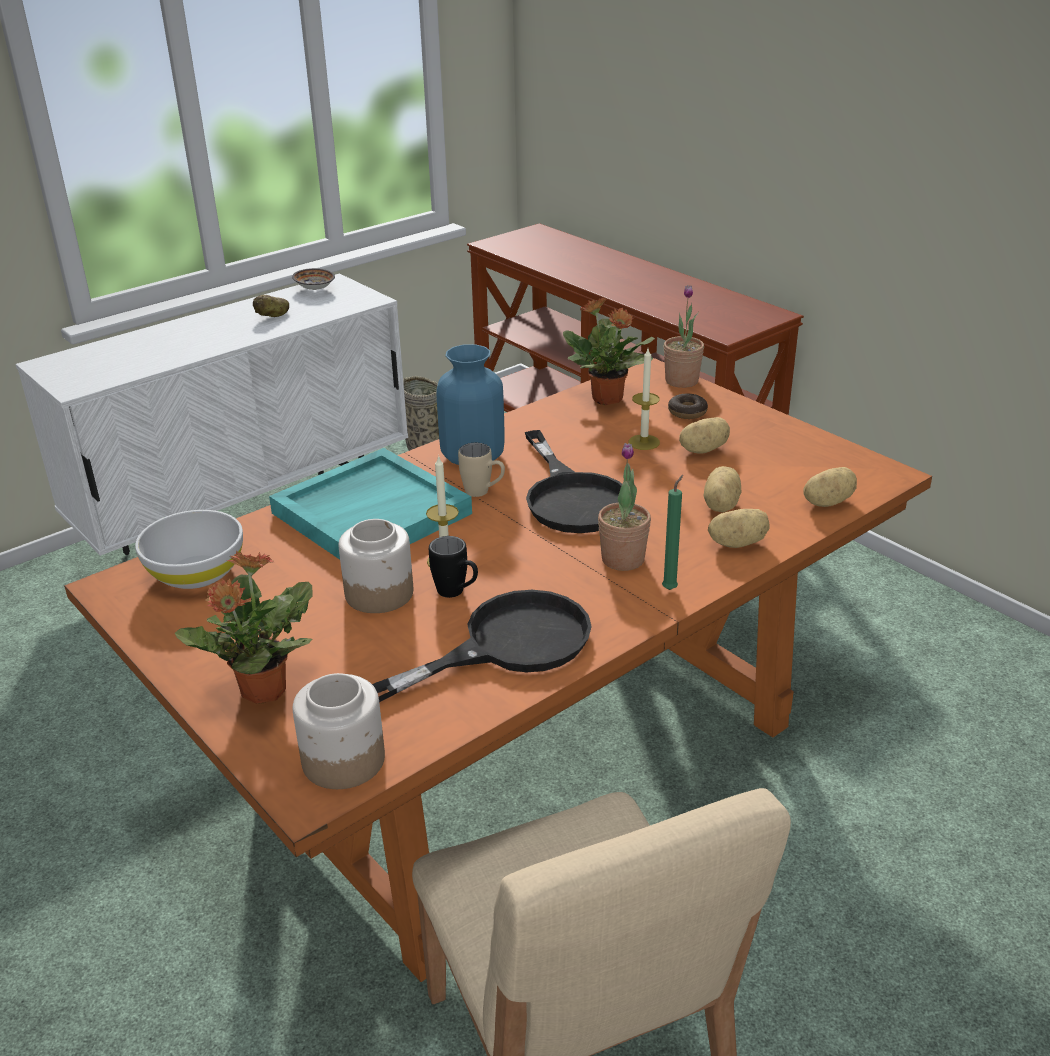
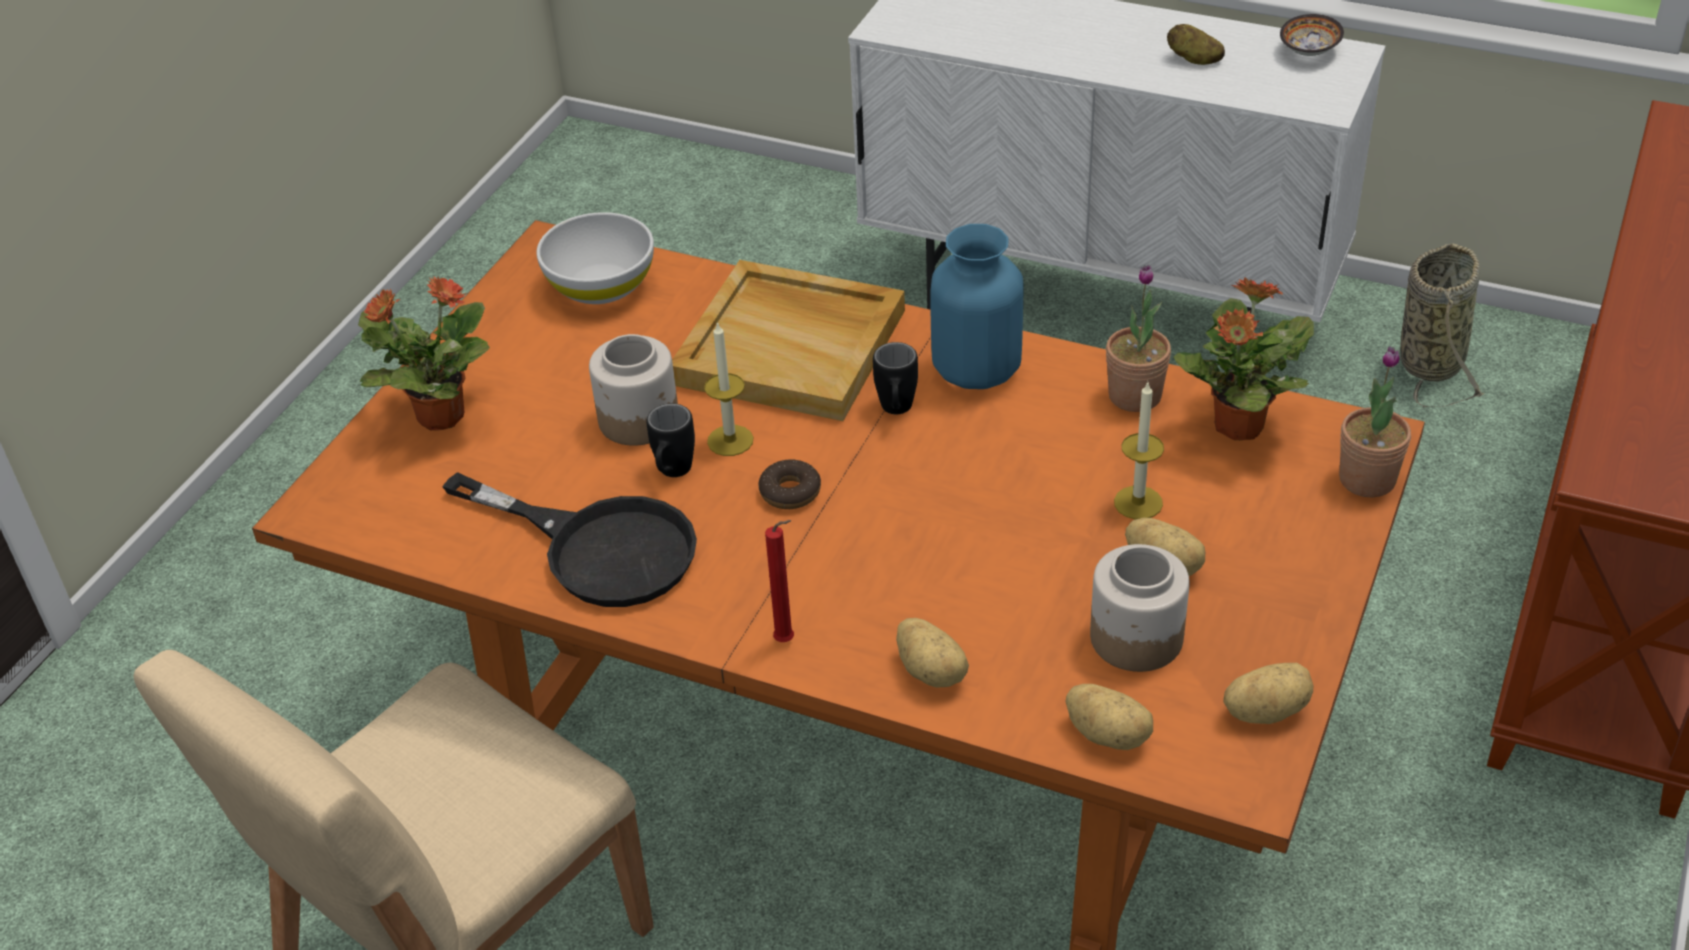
camera: 65 degrees right, 10 degrees up
(342, 761) = (365, 510): jar -> jar (1135, 637)
(372, 512) = (792, 346): turquoise tray -> beige tray
(483, 493) = (896, 412): beige mug -> black mug
(572, 497) = (941, 487): black frying pan -> none
(623, 559) = (825, 579): potted plant -> potted plant (1134, 396)
(671, 588) = (787, 641): green candle -> red candle
(687, 412) = (1267, 516): donut -> donut (790, 492)
(719, 505) = (1018, 627): potato -> potato (1265, 710)

